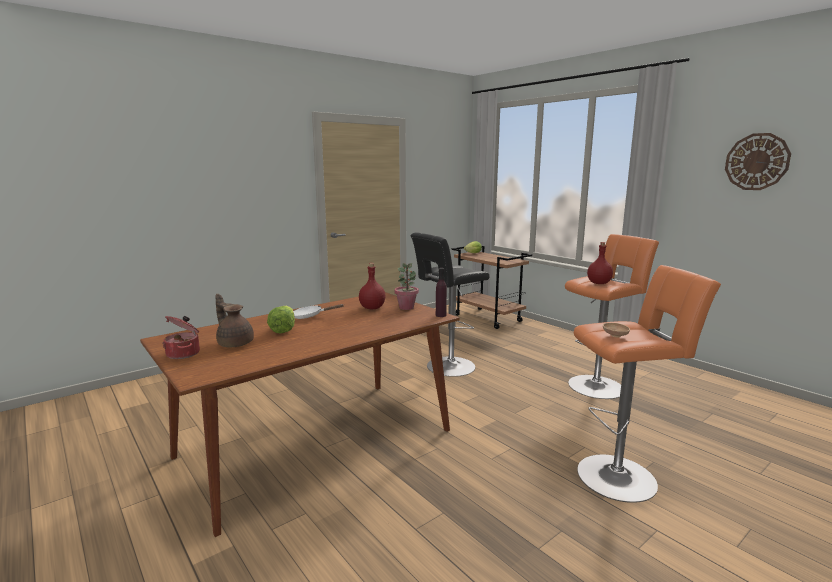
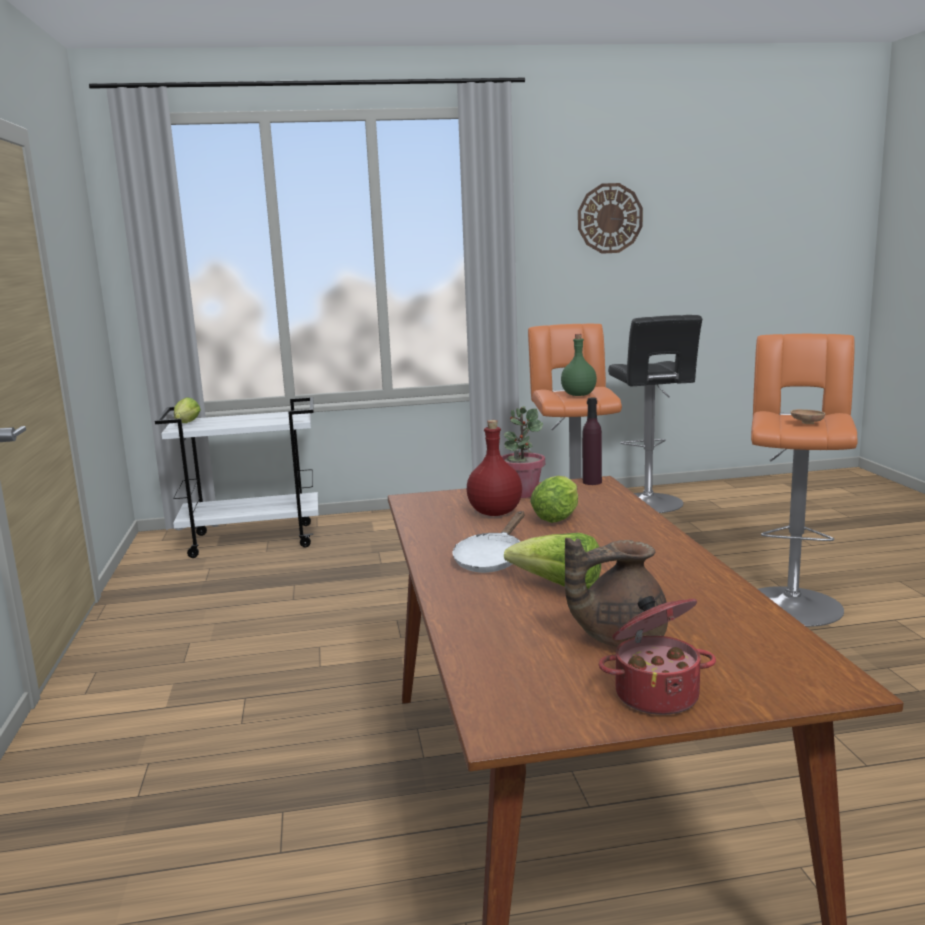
camera: 60 degrees left, 0 degrees up
(376, 317) = (558, 517): none -> lettuce
(448, 367) = (399, 620): black stool -> black stool (650, 504)
(488, 318) = (253, 540): brown cart -> white cart
(598, 283) = (578, 395): red bottle -> green bottle

